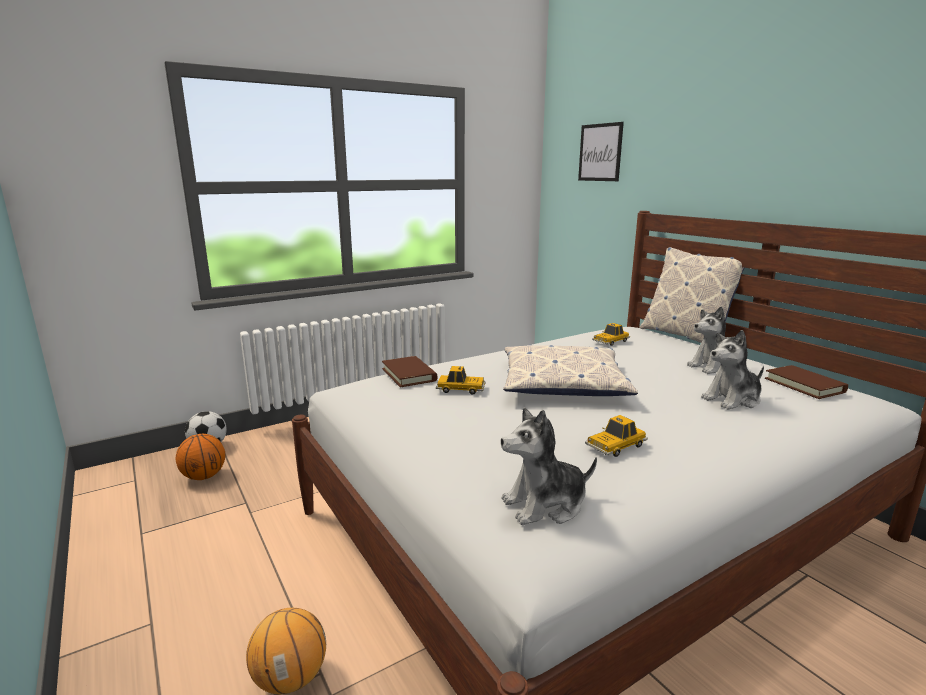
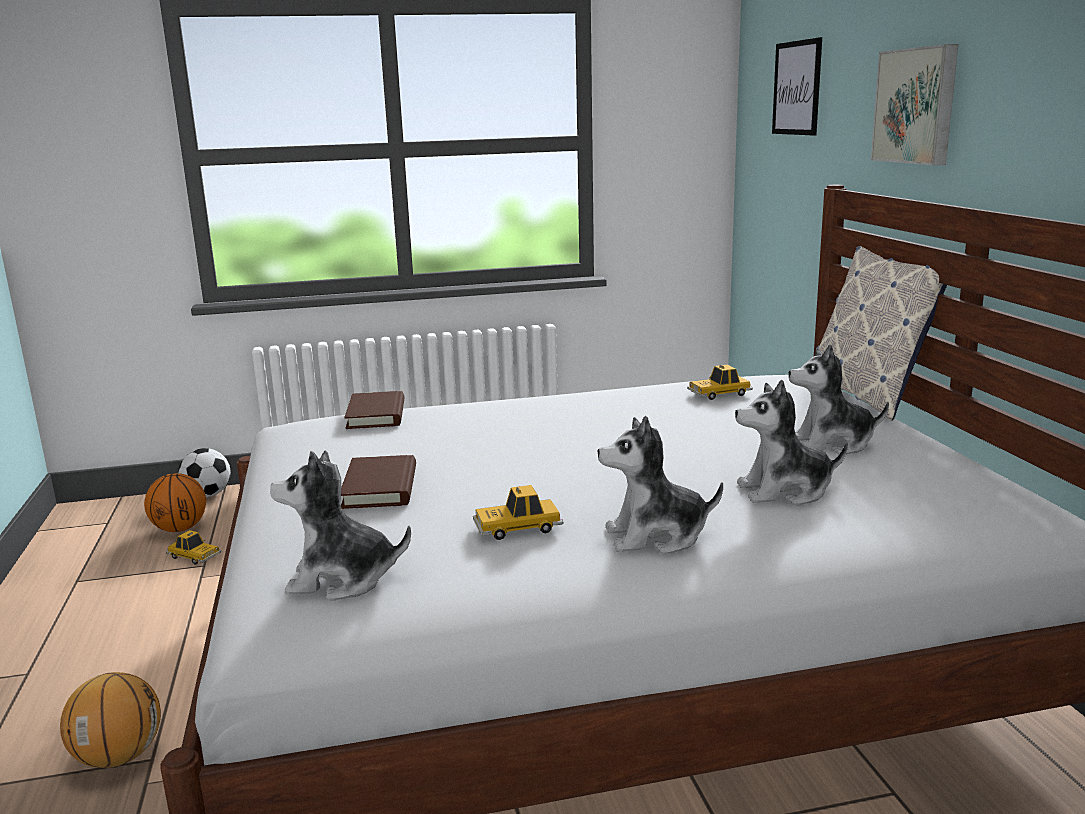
camera: 20 degrees right, 0 degrees up
(460, 389) = (415, 438): toy car -> toy car (194, 556)
(563, 383) = (560, 444): pillow -> none
(704, 440) = (656, 536): none -> plush toy
(709, 163) = (917, 106): none -> picture
(804, 385) = (945, 484): brown book -> brown book (380, 487)

